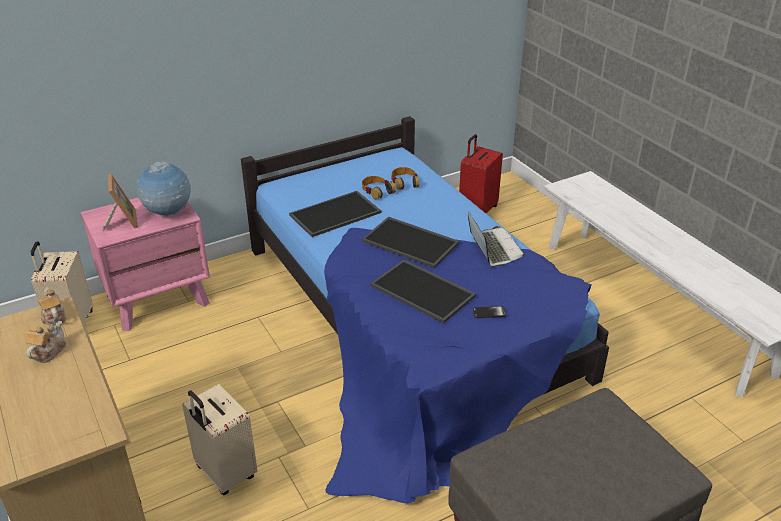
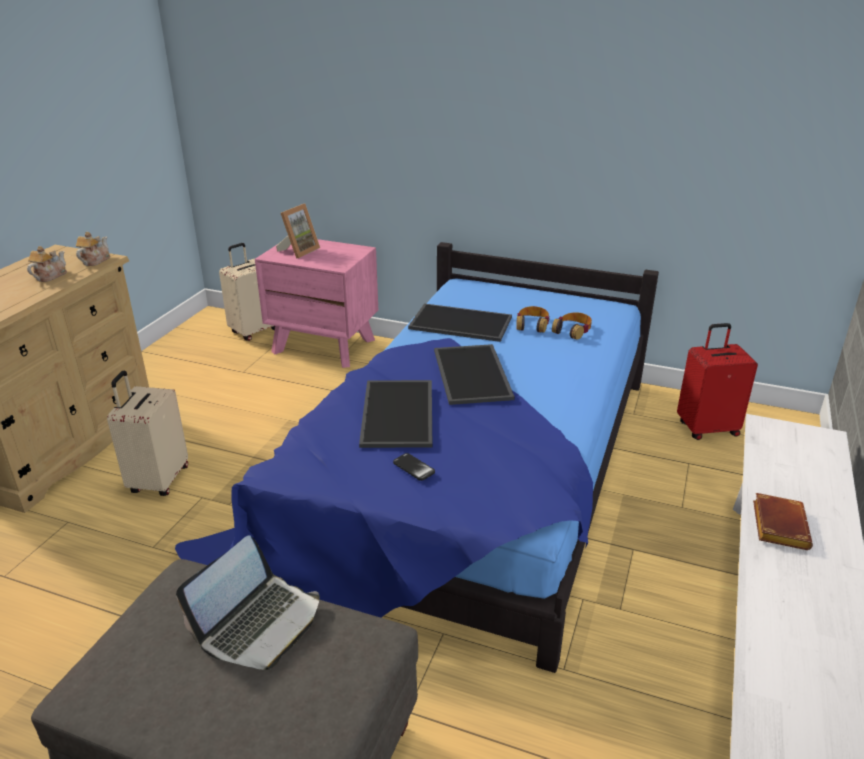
camera: 50 degrees right, 5 degrees down
(48, 352) = (50, 276): teapot -> teapot turned 45 degrees counterclockwise
(168, 213) = (333, 259): globe -> none
(493, 248) = (537, 423): laptop -> laptop (259, 623)
(636, 234) = (777, 525): none -> brown book

